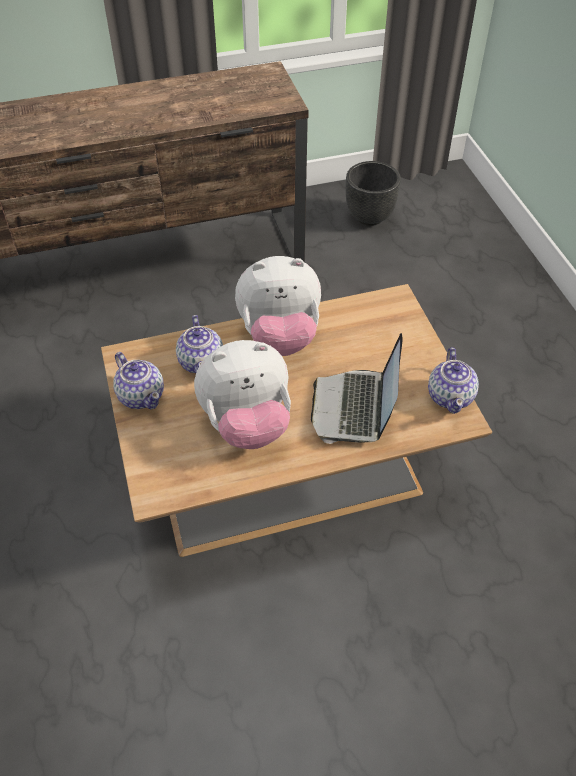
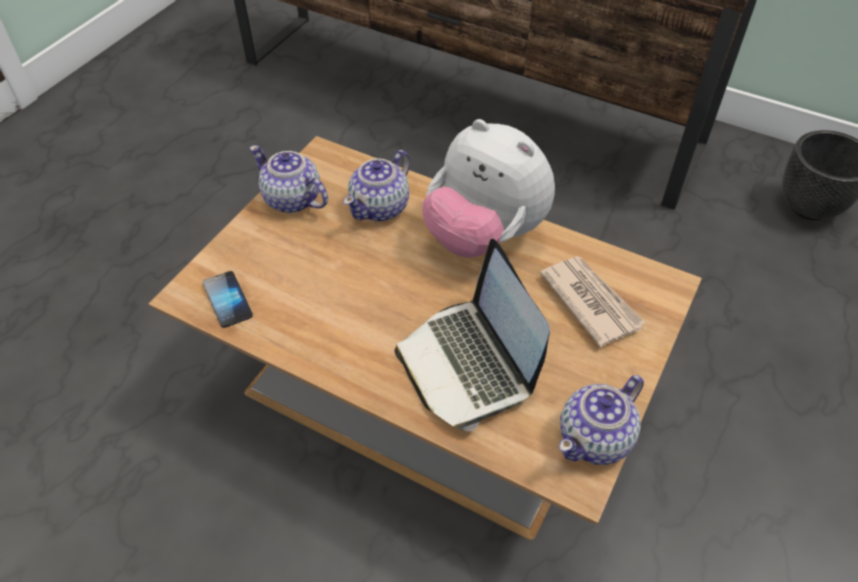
camera: 45 degrees right, 0 degrees up
(141, 395) = (292, 200): teapot -> teapot turned 120 degrees clockwise
(182, 479) = (228, 300): none -> phone
(247, 424) = (345, 295): plush toy -> none
(355, 408) = (469, 363): laptop -> laptop turned 75 degrees counterclockwise
(373, 333) = (590, 301): none -> newspaper

